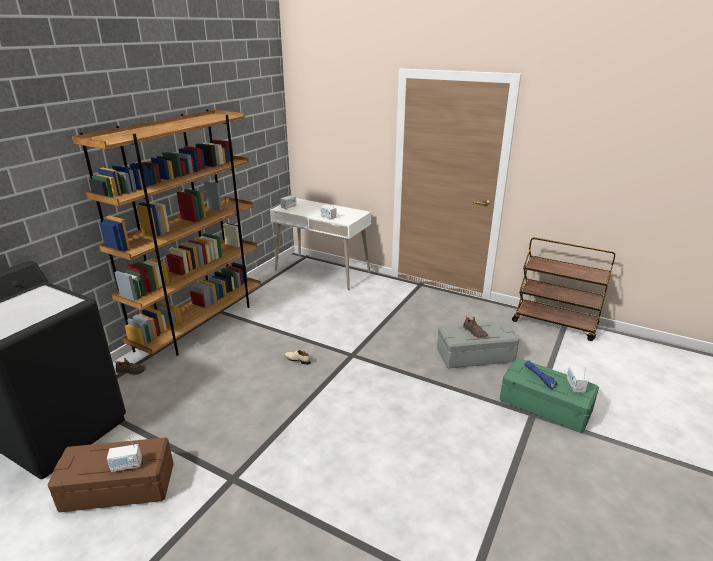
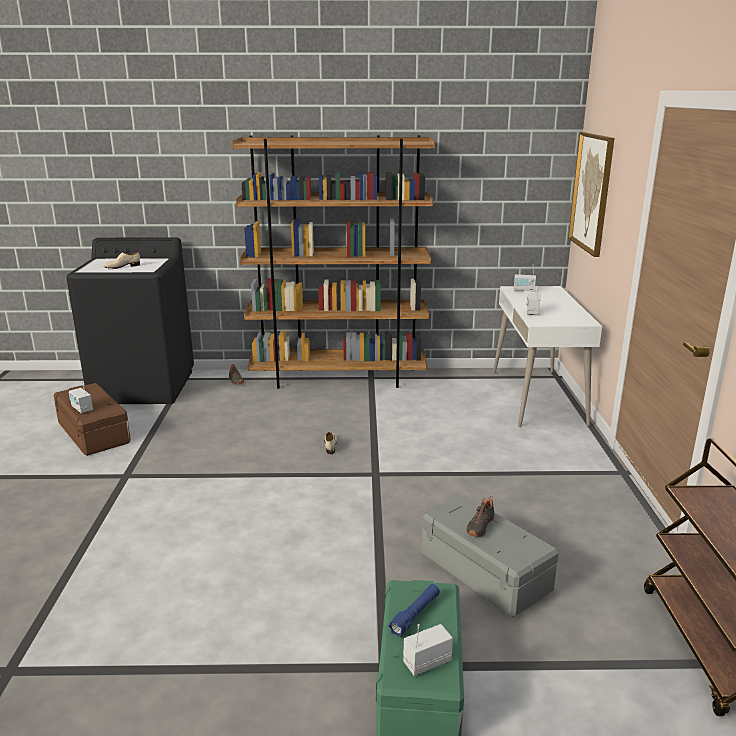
camera: 60 degrees right, 5 degrees down
(30, 312) = (122, 267): none -> beige shoe
(317, 132) = (592, 192): none -> picture

